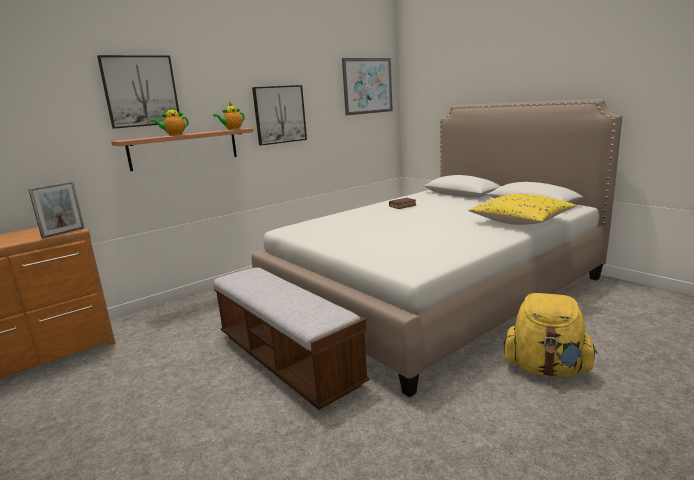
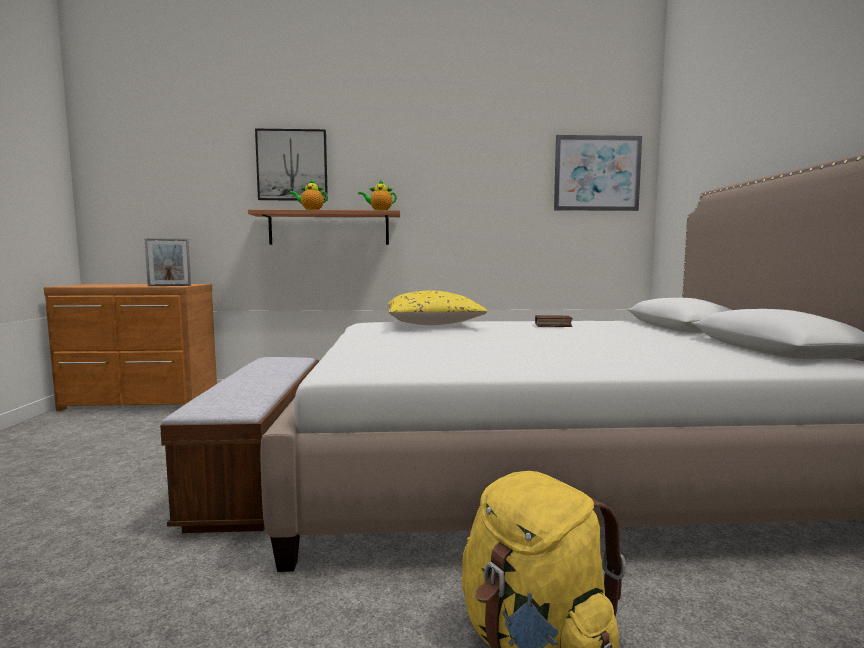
camera: 35 degrees right, 10 degrees down
(279, 114) = (452, 201): picture -> none
(520, 221) = (675, 360): yellow pillow -> yellow pillow (433, 324)

